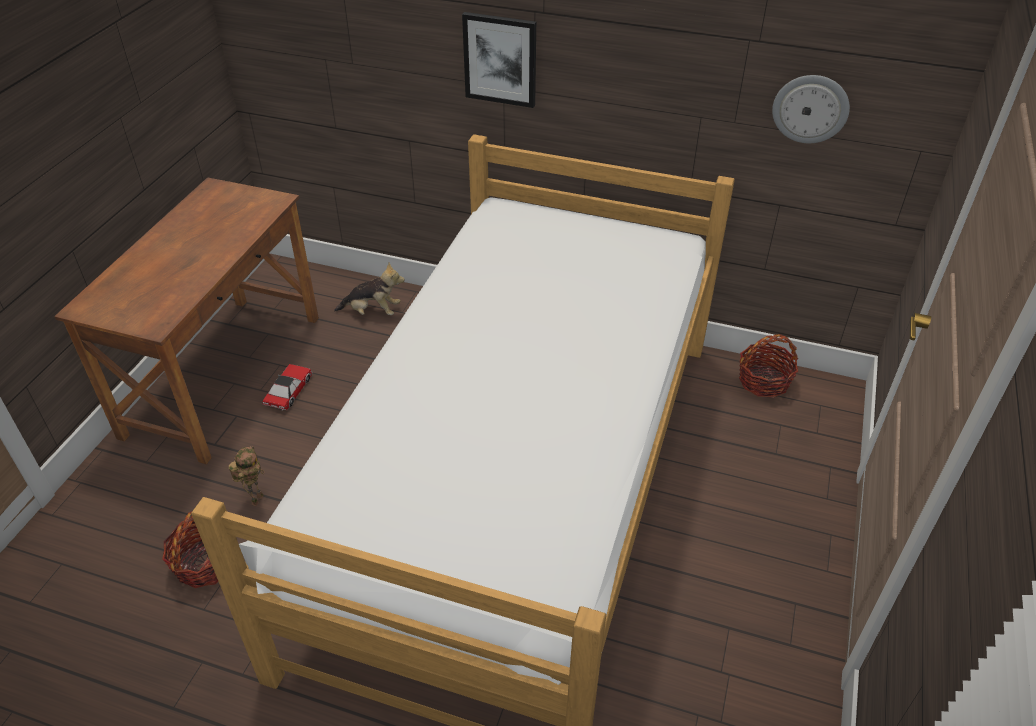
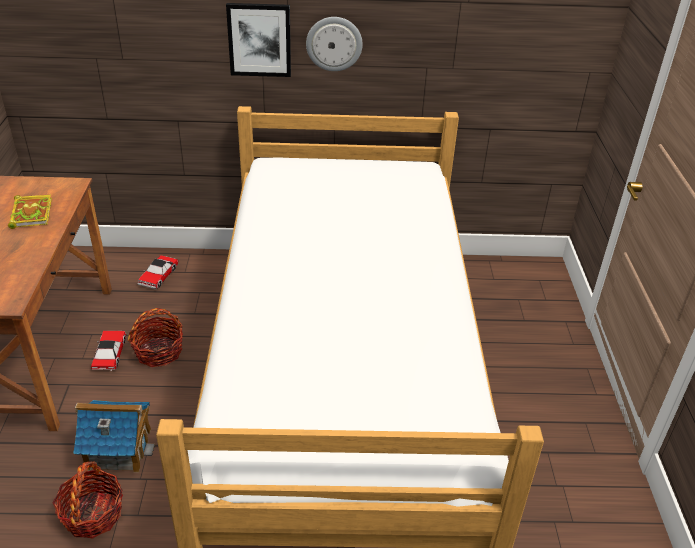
camera: 20 degrees left, 5 degrees down
(220, 226) = (31, 213): none -> book
(256, 498) = (118, 449): toy robot -> toy house
(372, 311) = (158, 276): plush toy -> toy car
(764, 381) = (492, 271): basket -> basket (159, 352)
(810, 108) = (510, 49): wall clock -> wall clock (334, 43)

